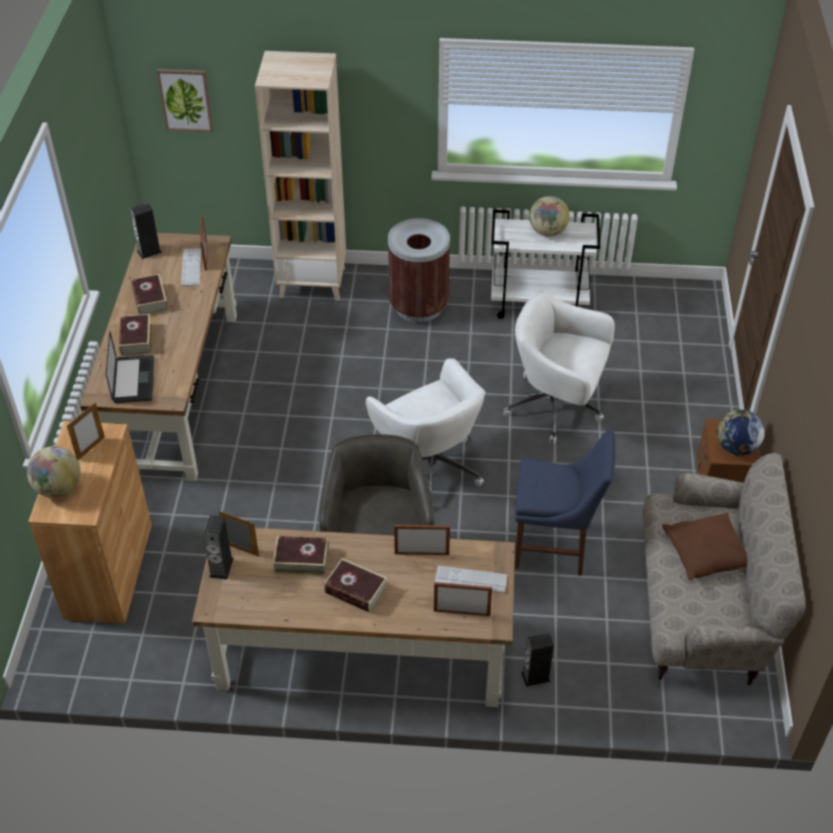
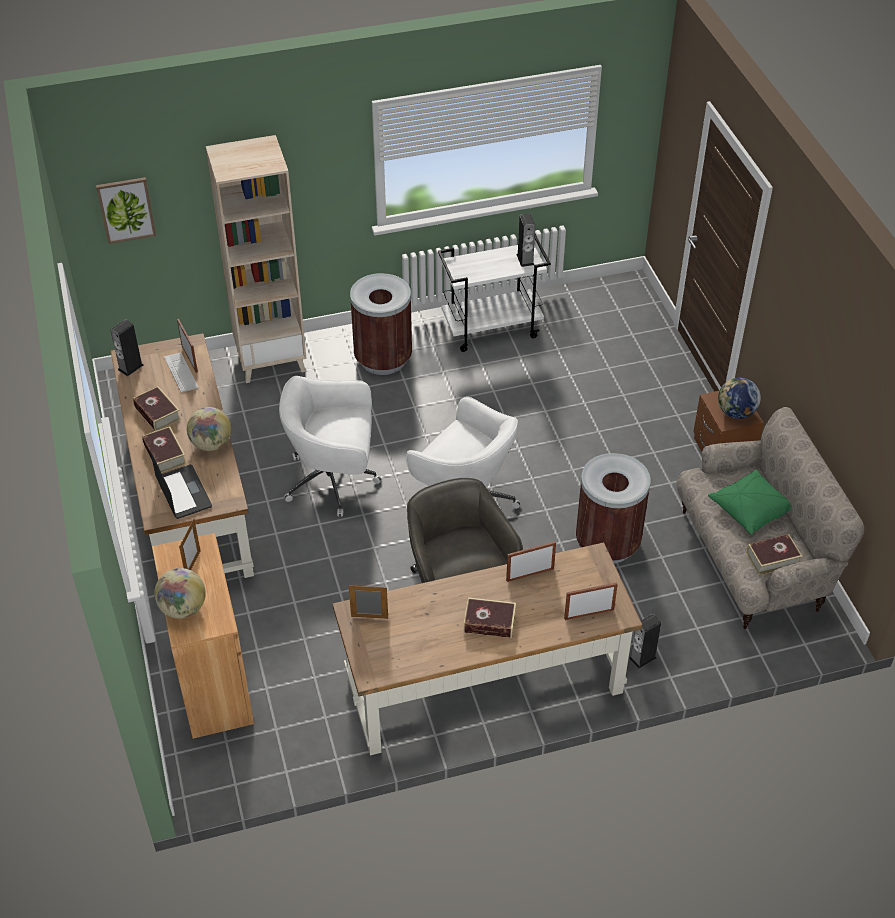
camera: 20 degrees left, 0 degrees up
(221, 567) = (359, 638): speaker -> speaker (525, 259)
(301, 560) = (428, 610): book -> book (772, 558)
(471, 579) = (583, 584): keyboard -> none
(547, 232) = (494, 260): globe -> globe (211, 444)
(555, 548) = (608, 544): blue chair -> brown trash can
(556, 408) = (552, 420): white office chair -> white office chair (334, 480)
(706, 553) = (751, 509): brown pillow -> green pillow

